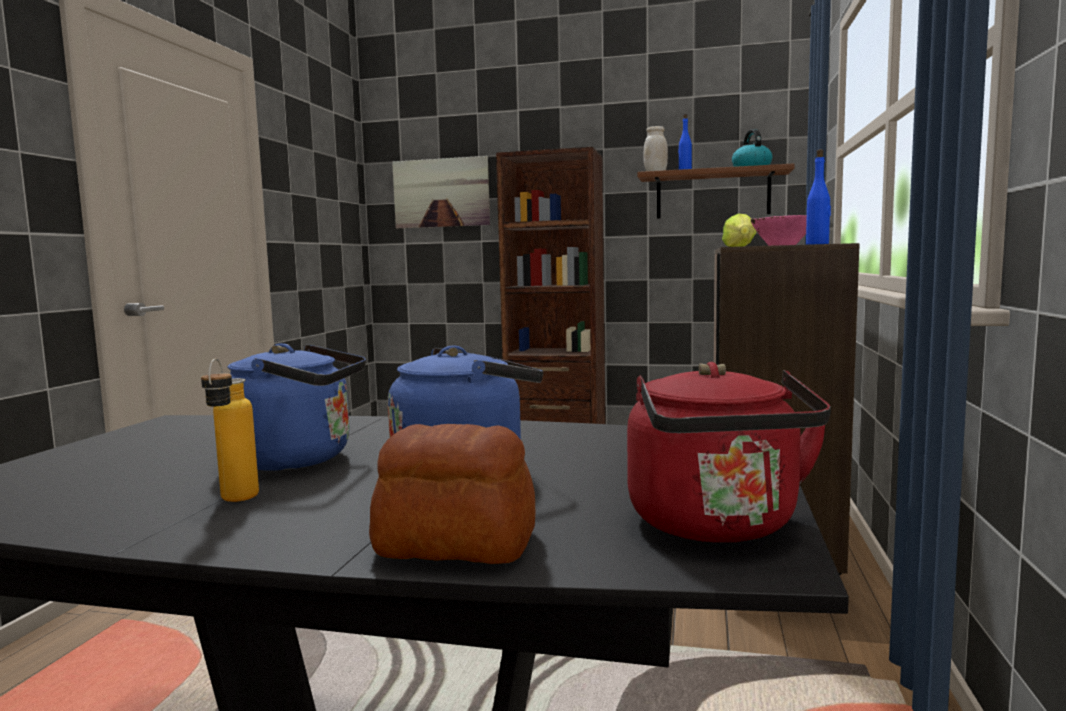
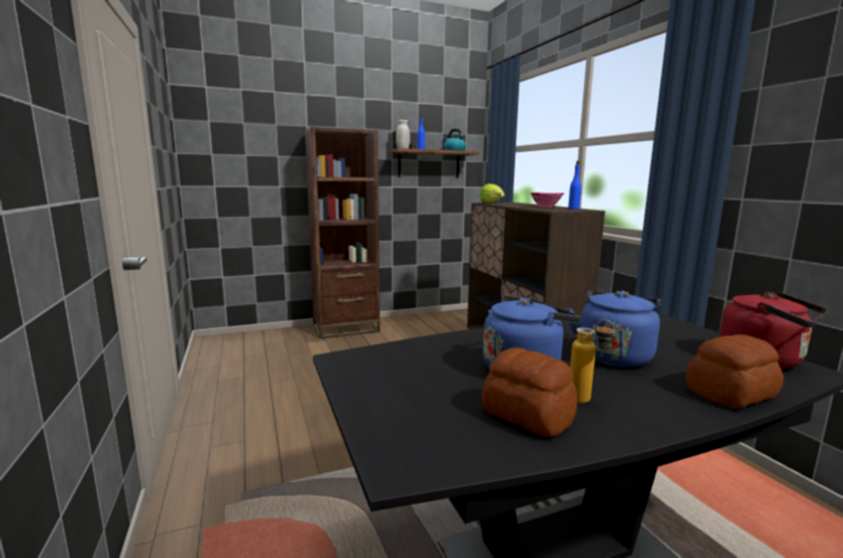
camera: 35 degrees left, 5 degrees up
(138, 495) = (527, 415): none -> bread
(441, 193) = (246, 149): picture -> none

